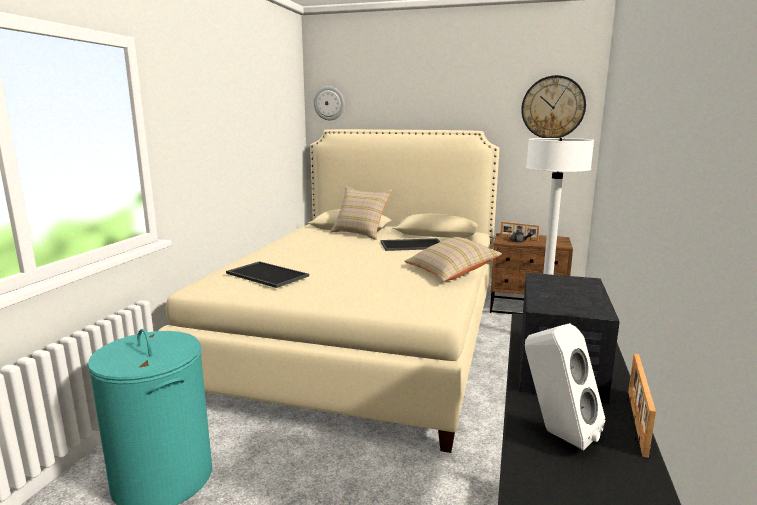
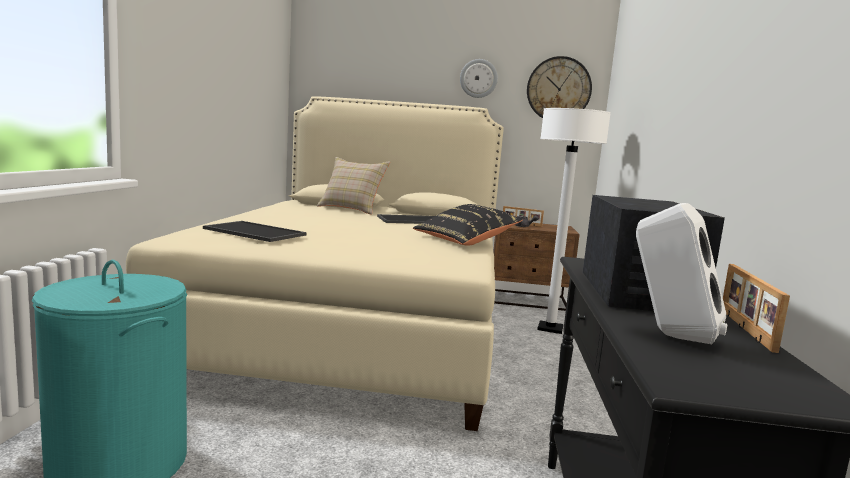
camera: 10 degrees left, 5 degrees down
(329, 103) = (318, 68): wall clock -> wall clock (478, 78)
(451, 272) = (465, 241): beige pillow -> black pillow

